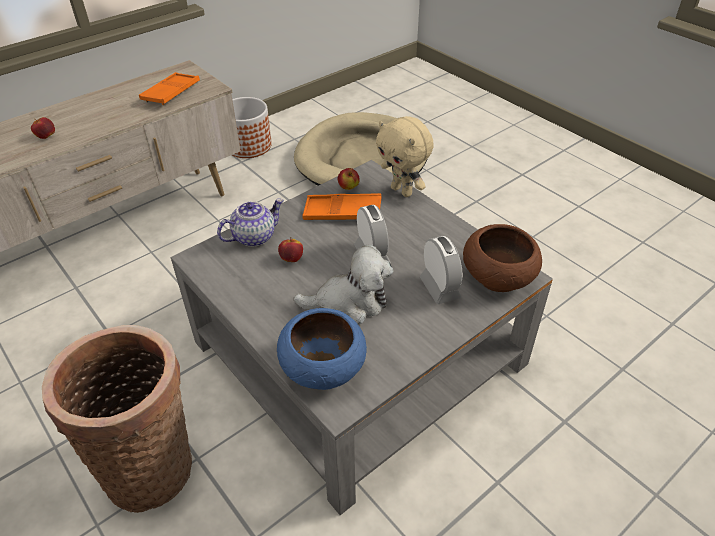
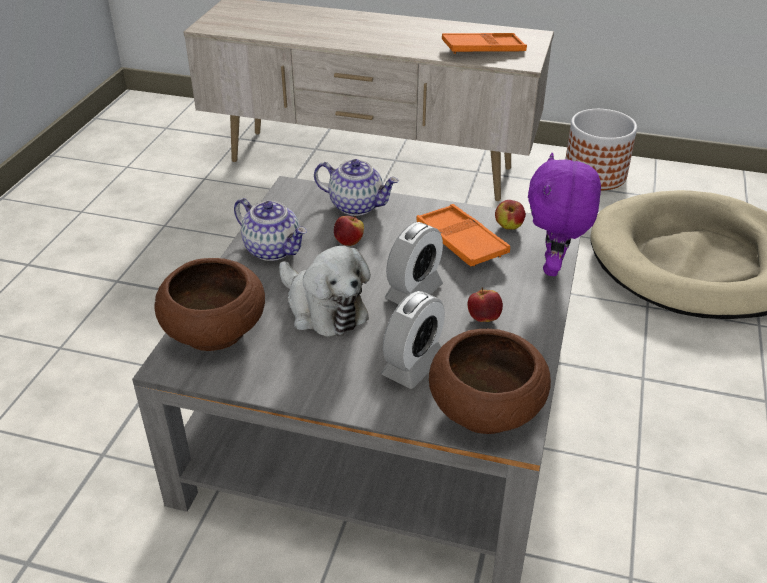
camera: 55 degrees right, 5 degrees down
(46, 137) = (336, 33): apple -> apple (483, 318)
(151, 464) = (136, 344): basket -> none
(260, 298) = (273, 249): none -> teapot
(324, 367) = (216, 331): blue bowl -> brown bowl
(402, 191) = (554, 267): beige plush toy -> purple plush toy

